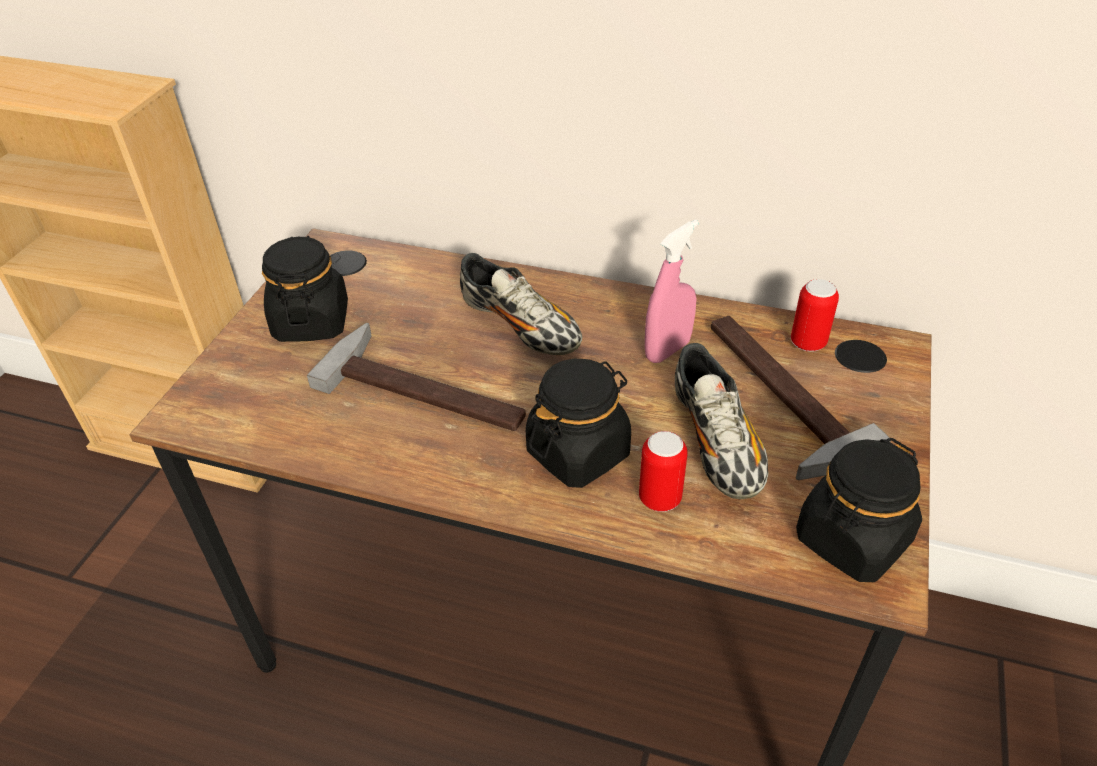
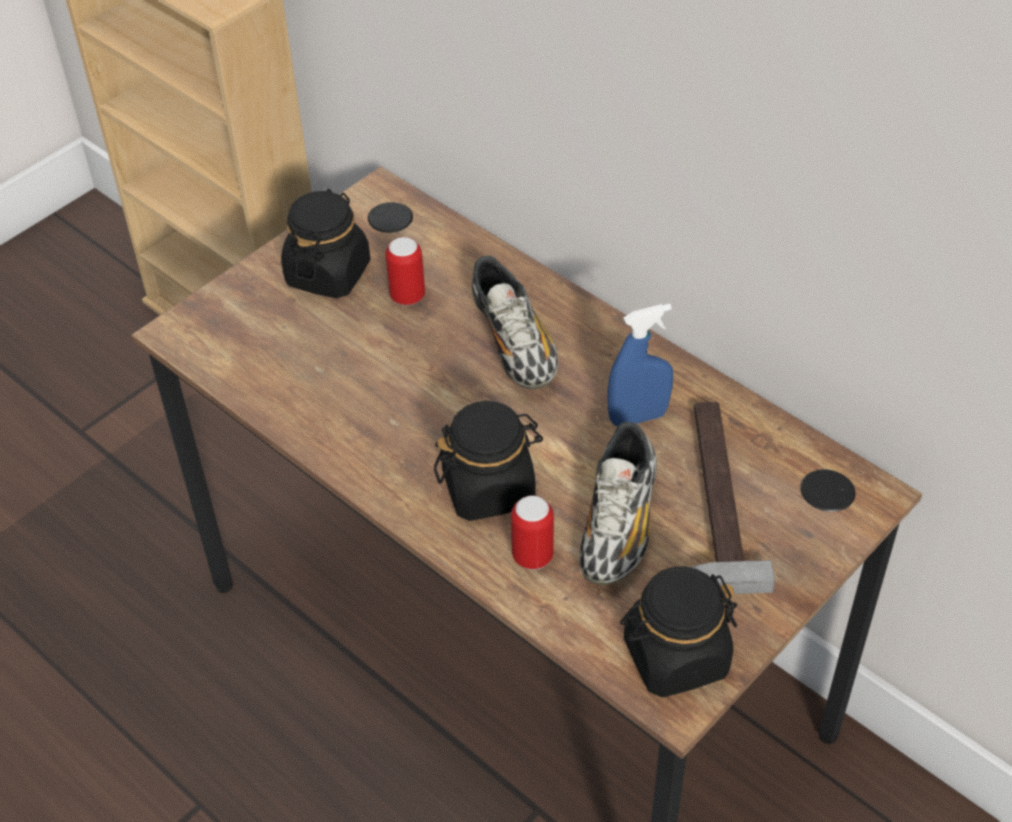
camera: 25 degrees right, 5 degrees up
(427, 388) = (394, 378): hammer -> none
(667, 350) = (638, 417): pink spray bottle -> blue spray bottle
(808, 343) = (782, 458): can -> can (407, 296)

